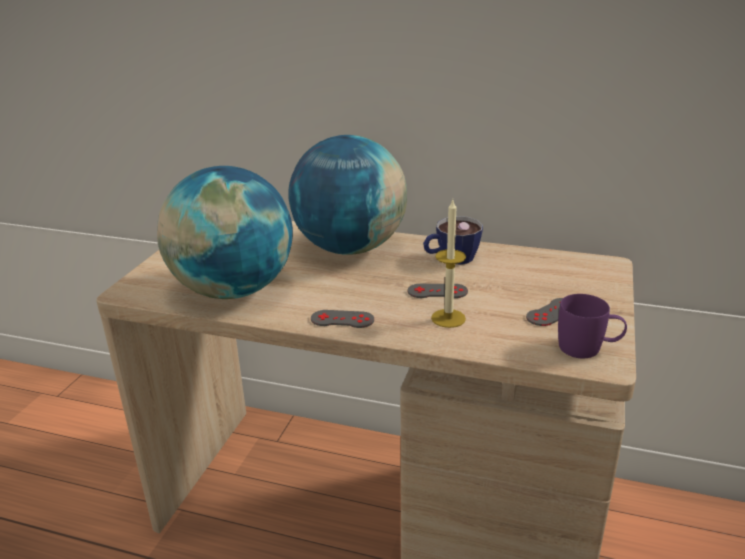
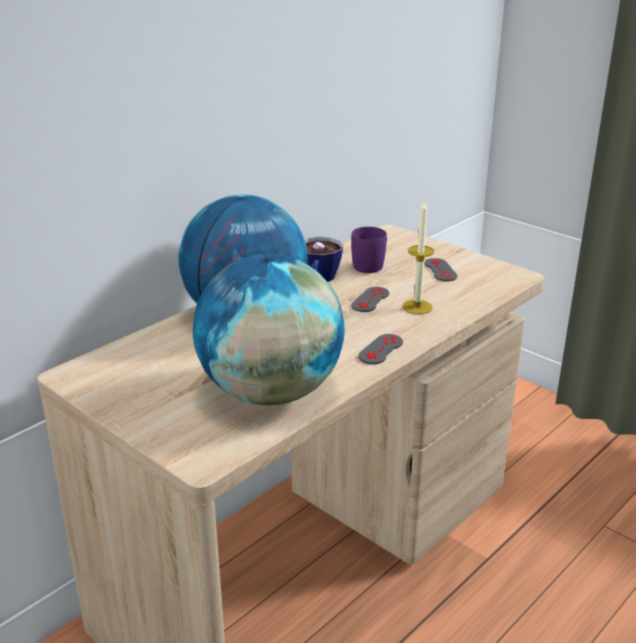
camera: 65 degrees left, 0 degrees up
(588, 348) = (496, 274): purple mug -> purple mug (371, 265)

